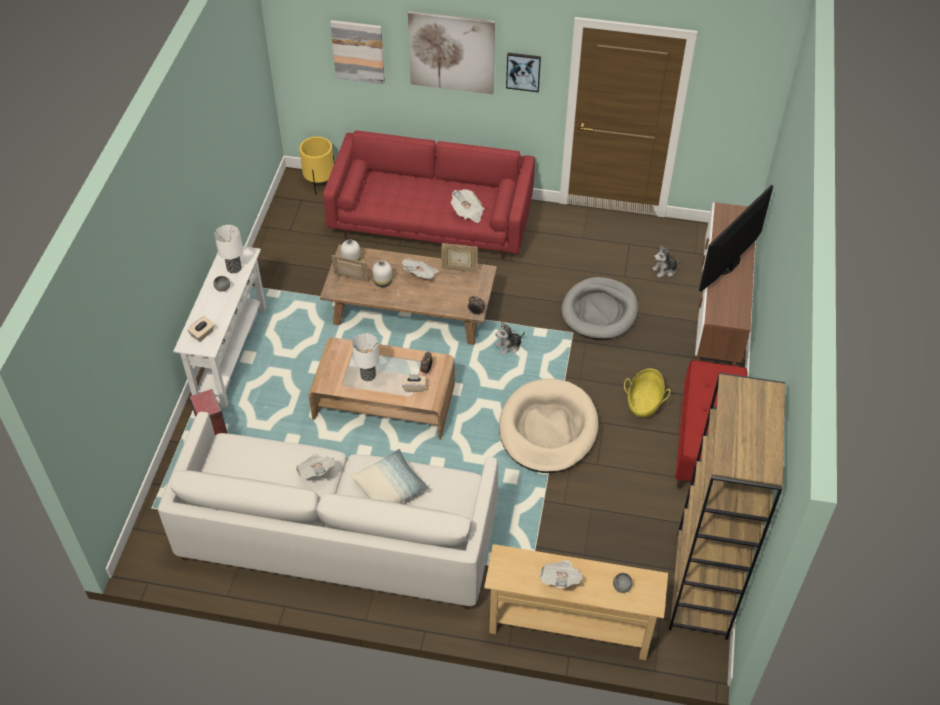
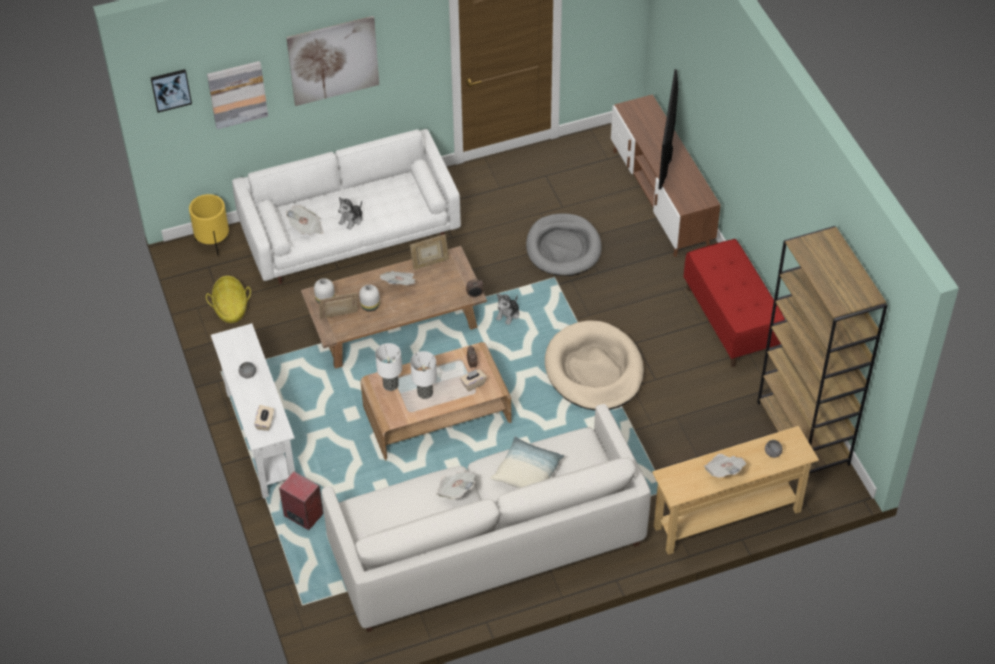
camera: 30 degrees left, 0 degrees up
(233, 268) = (242, 352): table lamp -> table lamp (390, 385)
(431, 220) = (350, 231): red sofa -> white sofa
(467, 213) = (398, 208): newspaper -> newspaper (306, 228)
(523, 71) = (406, 52): picture -> picture (171, 89)
(644, 402) = (656, 309): basket -> basket (231, 308)
(665, 270) = (592, 186): plush toy -> plush toy (351, 220)

